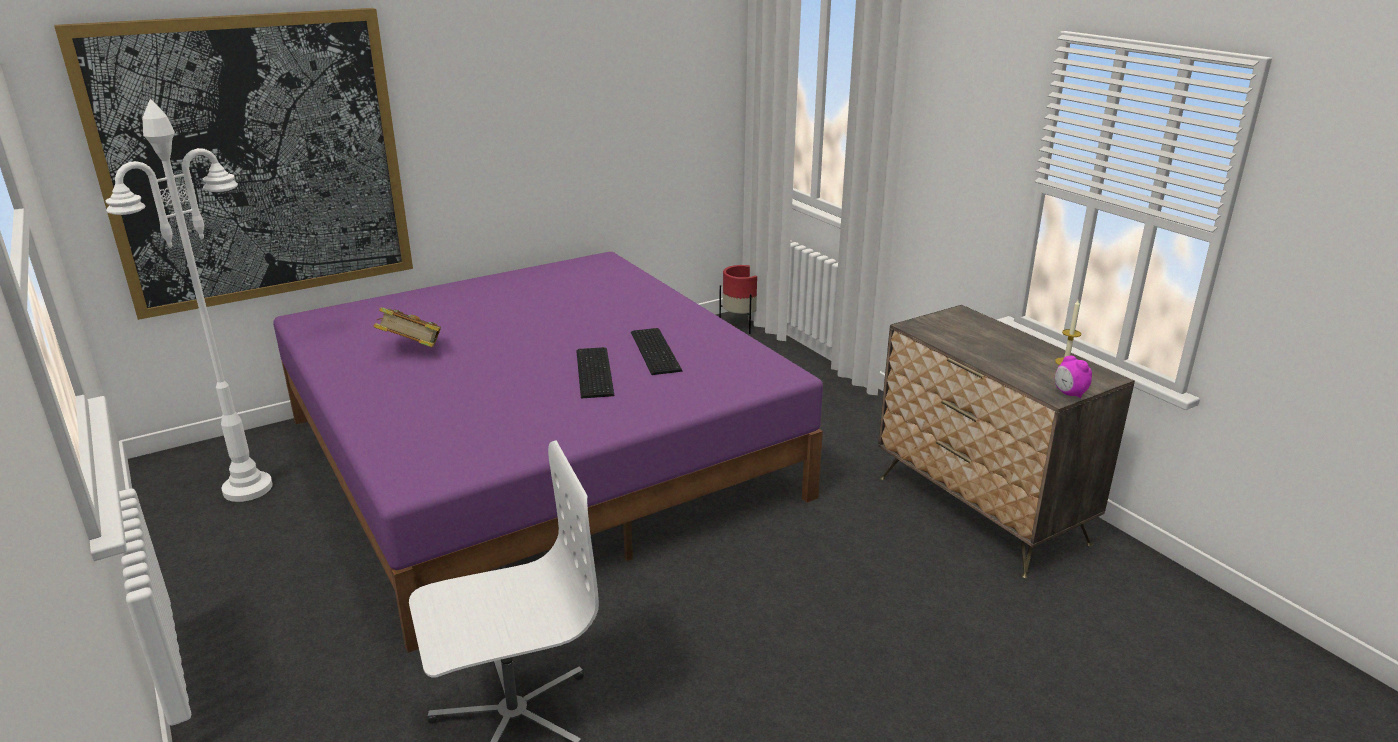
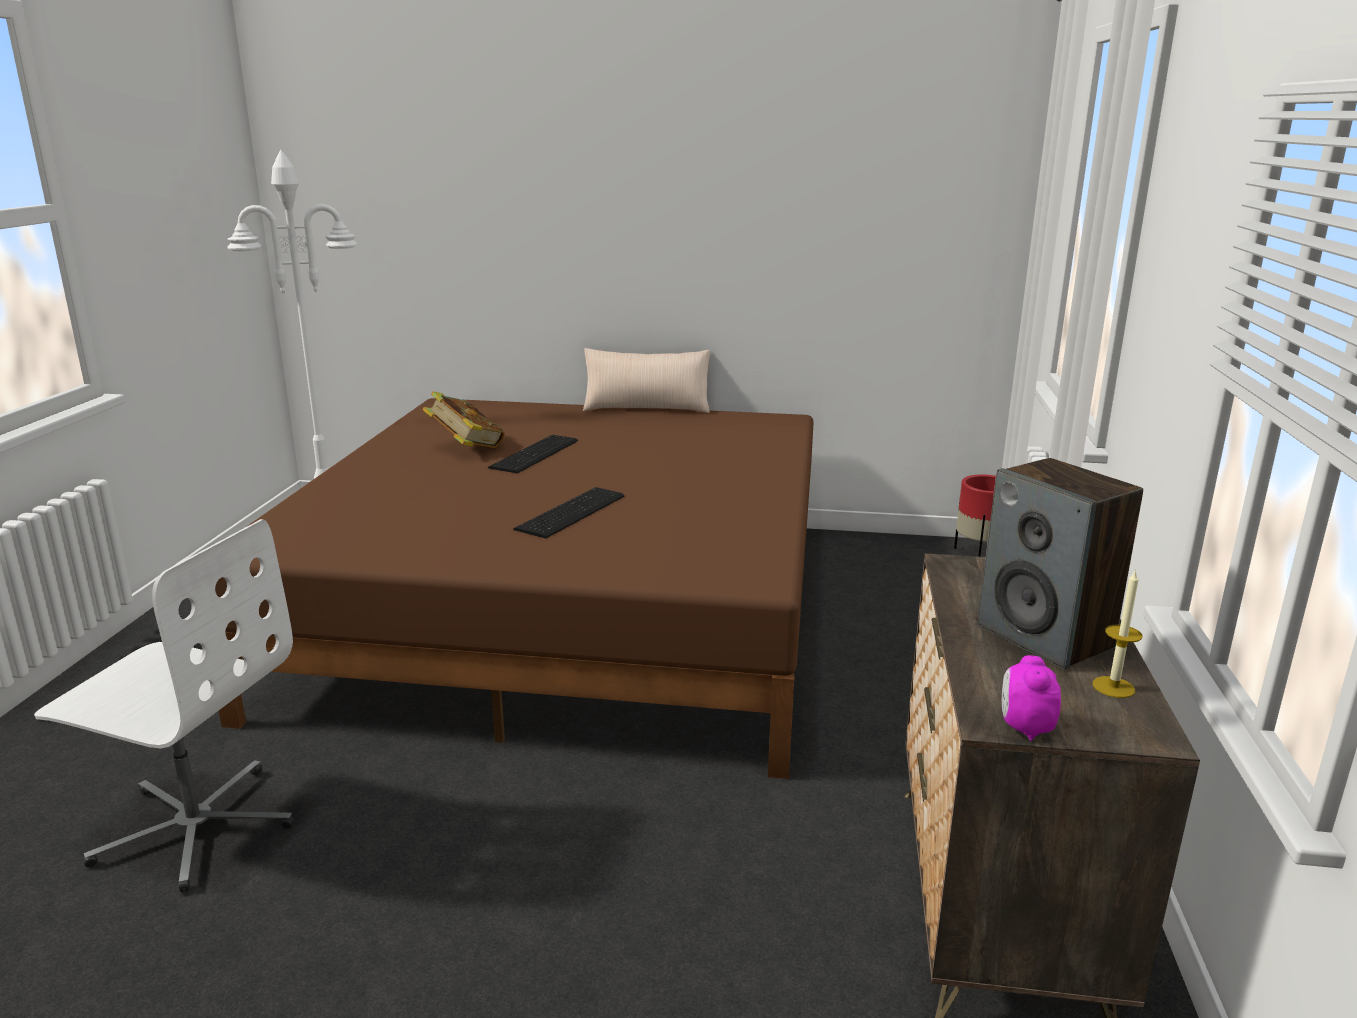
camera: 40 degrees right, 5 degrees down
(255, 160) = (433, 239): picture -> none
(487, 276) = (646, 408): none -> beige pillow
(539, 457) = (571, 610): purple bed -> brown bed
(657, 350) = (669, 512): keyboard -> keyboard (537, 454)
(1008, 349) = (1046, 637): none -> speaker

